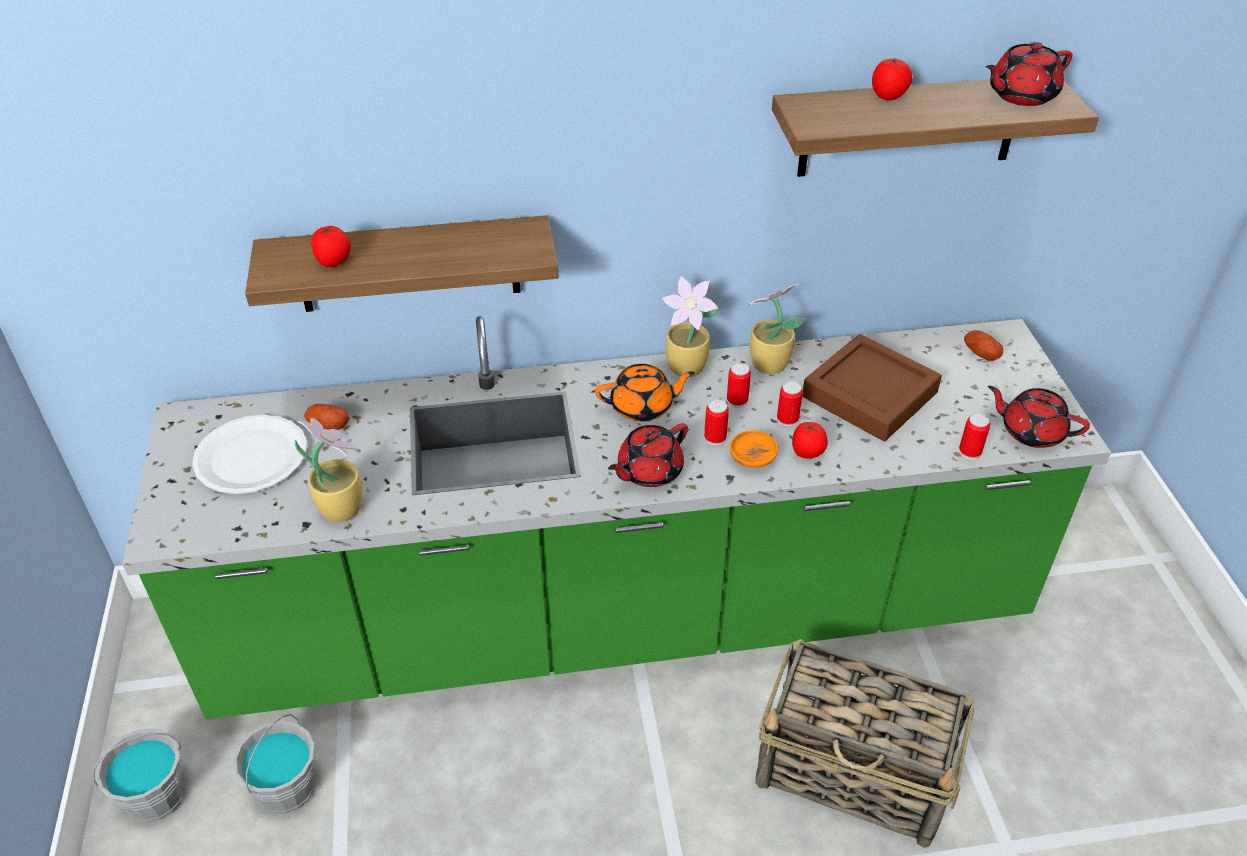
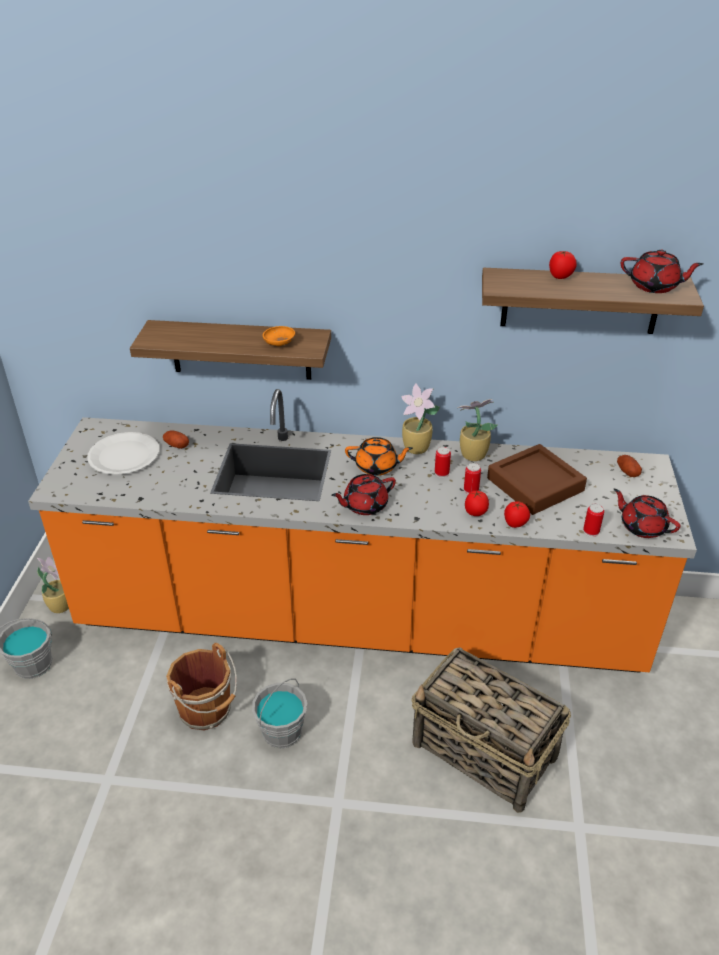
camera: 15 degrees right, 5 degrees down
(286, 788) = (111, 677): grey bucket -> grey bucket (281, 731)
(334, 262) = (188, 338): tomato -> tomato (515, 524)
(341, 507) = (165, 492): potted plant -> potted plant (61, 605)
(450, 805) = (207, 710): none -> brown bucket
(623, 619) = (359, 620): green counter -> orange counter
(715, 438) = (417, 493): can -> none
(752, 459) = (436, 510): orange bowl -> orange bowl (279, 344)
(1021, 95) = (654, 286): red teapot -> red teapot turned 150 degrees counterclockwise

